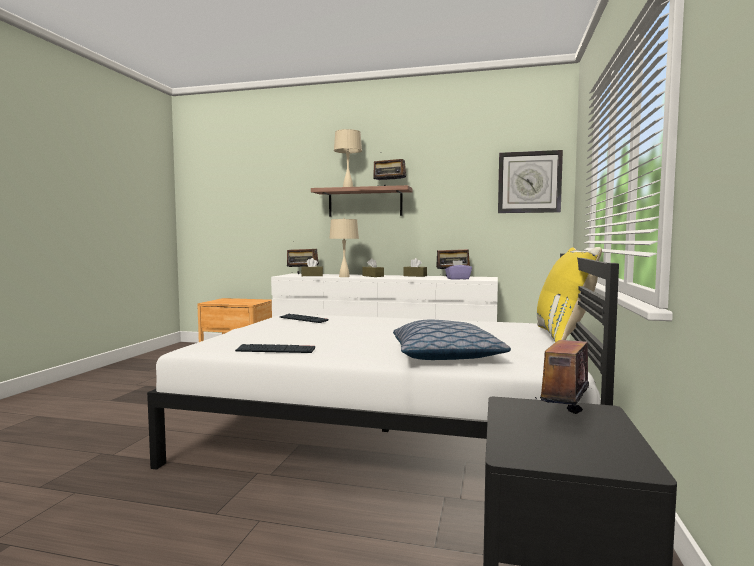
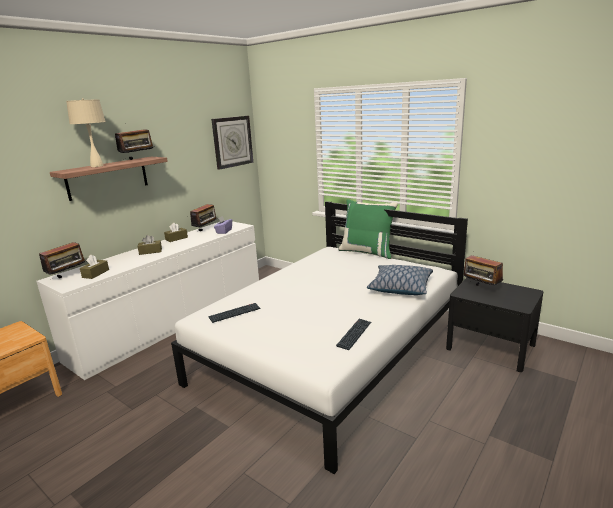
camera: 65 degrees left, 15 degrees up
(344, 276) = (135, 262): beige table lamp -> none
(565, 336) = (367, 252): yellow pillow -> green pillow

